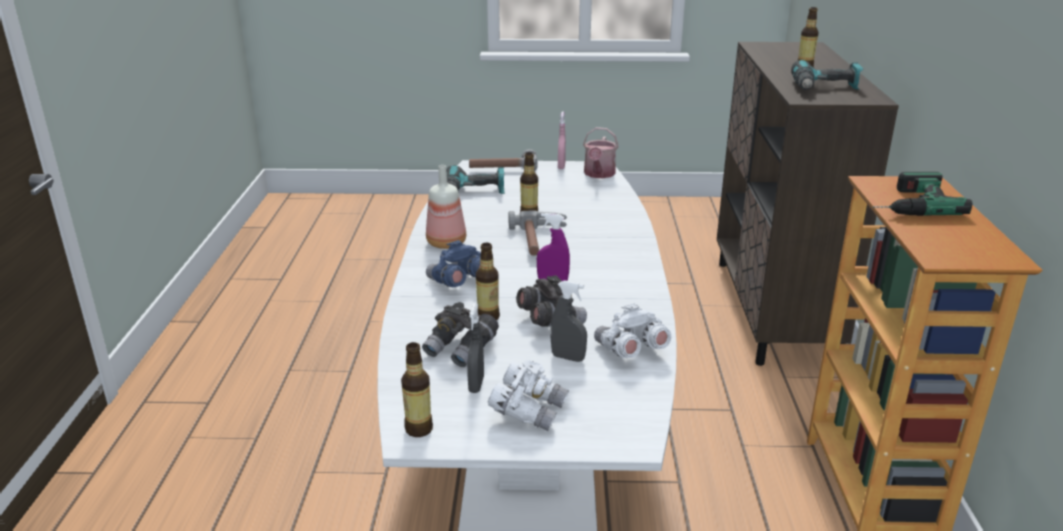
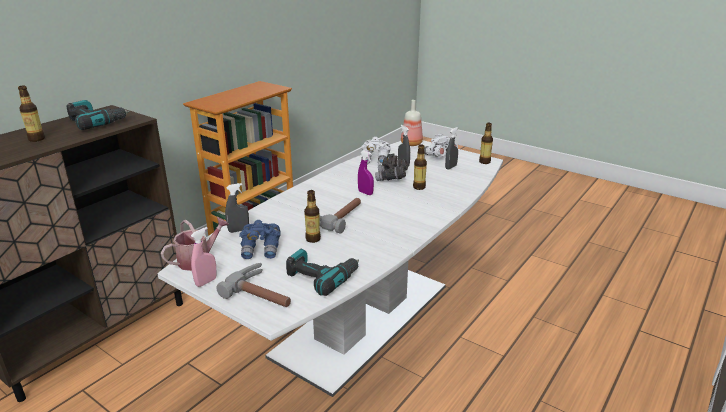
camera: 145 degrees left, 0 degrees up
(447, 242) = (395, 235): bottle -> bottle (410, 144)
(458, 282) = (415, 207): blue binoculars -> blue binoculars (261, 250)
(461, 349) = (445, 179): grey binoculars -> none
(615, 200) = (238, 230): none -> grey spray bottle
(906, 203) = (232, 99): power drill -> none

